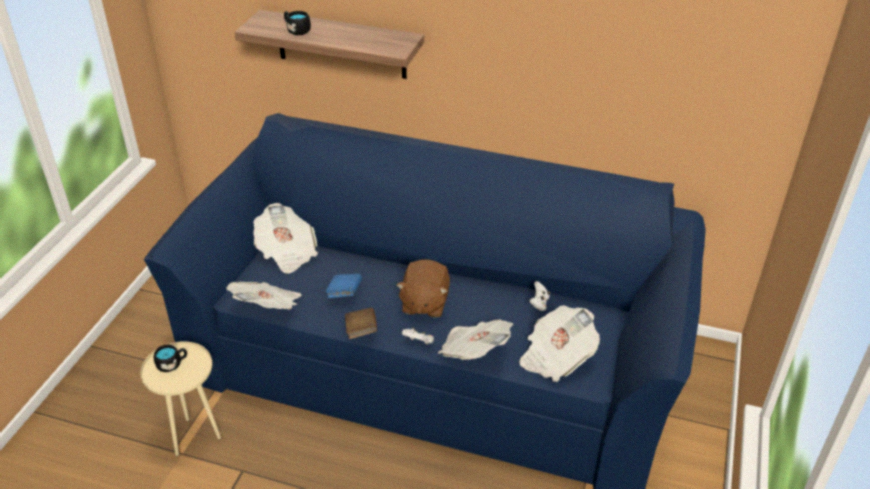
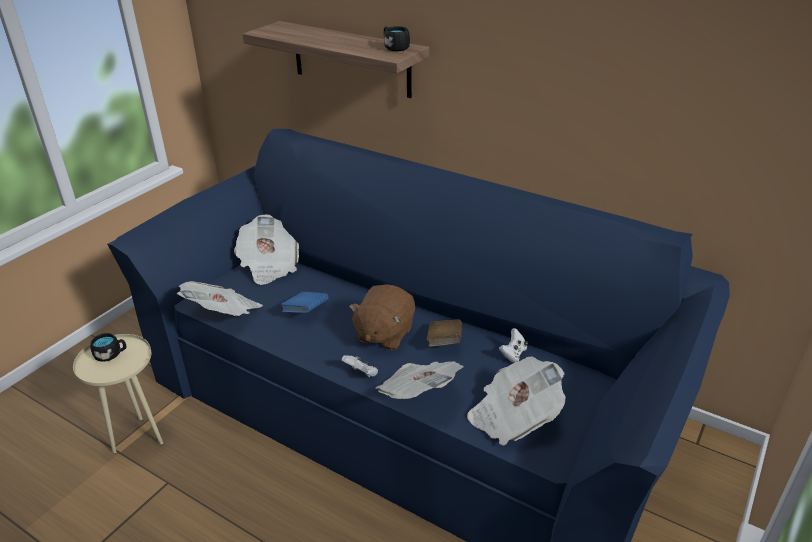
camera: 15 degrees right, 5 degrees down
(296, 30) = (302, 36): black mug -> black mug (394, 47)
(361, 331) = (305, 351): brown book -> brown book (444, 342)

